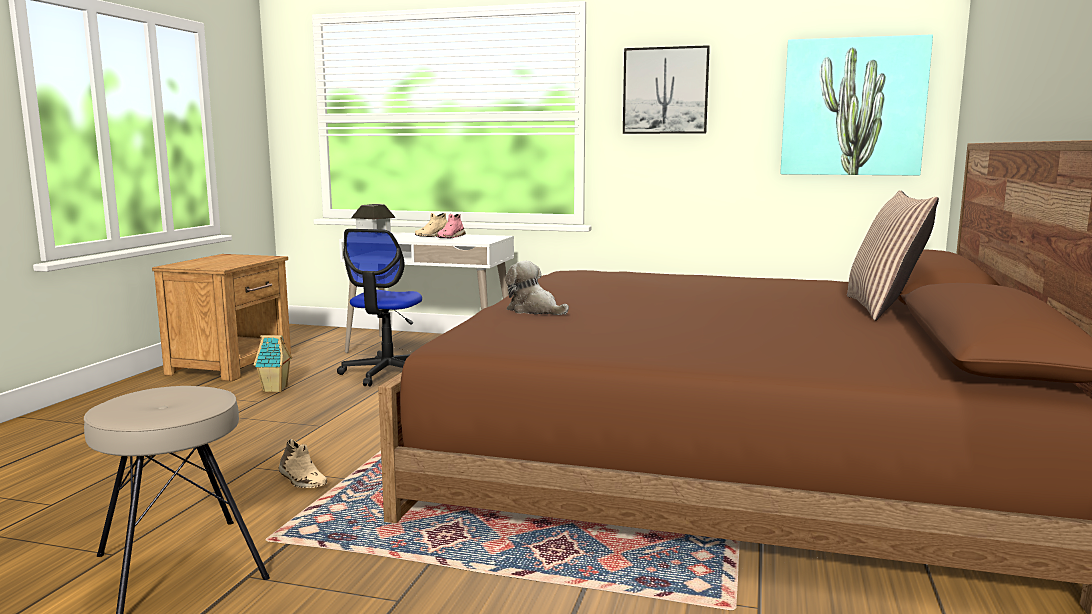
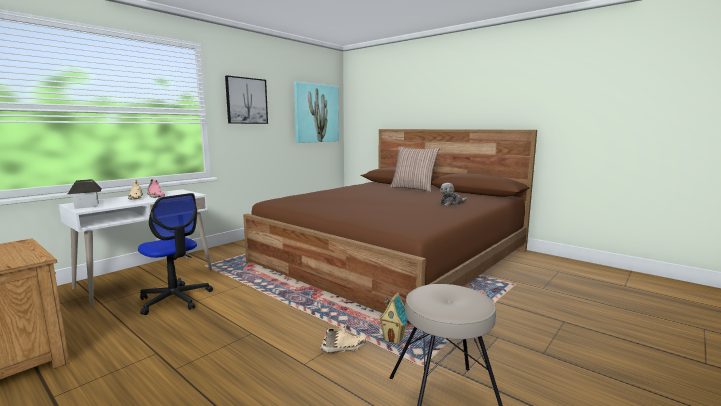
camera: 65 degrees left, 0 degrees up
(275, 389) = (135, 343): toy house -> toy house (394, 339)
(534, 310) = (367, 214): plush toy -> plush toy (451, 203)

